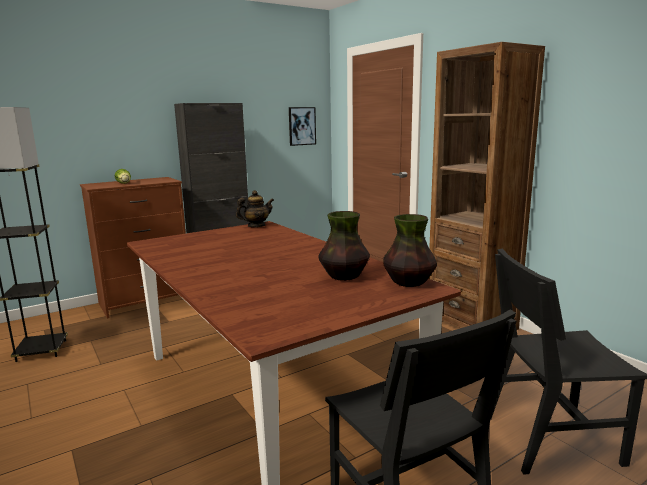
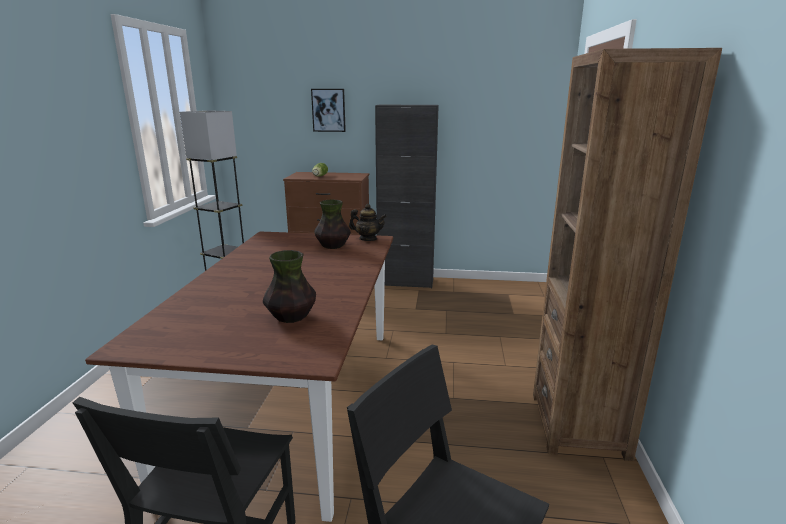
camera: 40 degrees right, 5 degrees up
(301, 126) = (525, 131): picture -> picture (328, 110)
(409, 283) = (316, 346): vase -> vase (333, 246)

